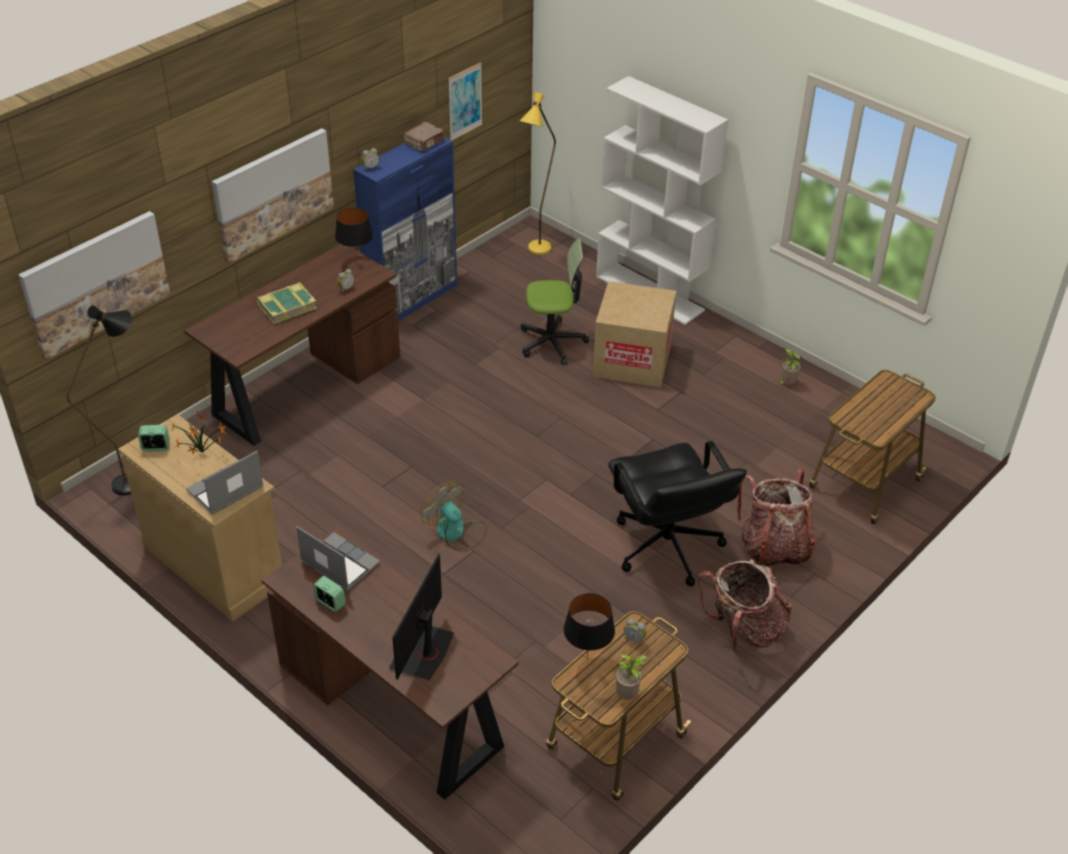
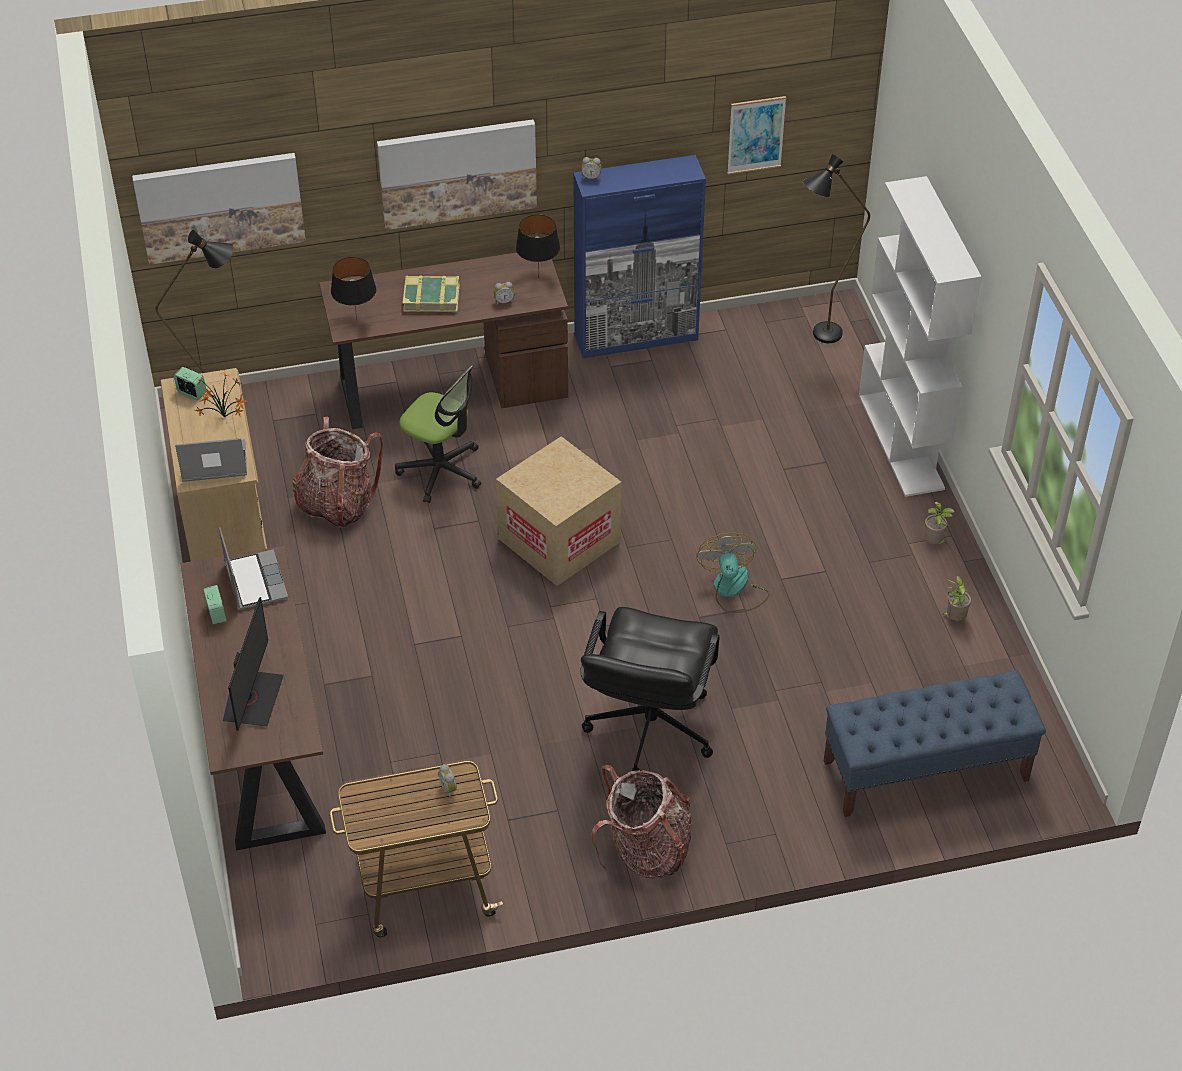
camera: 35 degrees right, 5 degrees up
(423, 652) = (252, 699): monitor -> monitor turned 135 degrees clockwise
(425, 142) = (674, 169): brown book -> none
(456, 533) = (461, 609): fan -> fan (733, 590)
(536, 253) = (818, 338): yellow floor lamp -> black floor lamp
(552, 342) = (739, 451): office chair -> office chair (441, 471)
(587, 659) = (391, 783): black table lamp -> black table lamp (357, 321)
(628, 696) = (393, 835): potted plant -> potted plant (934, 543)
(632, 360) = (806, 511): cardboard box -> cardboard box (559, 540)
(774, 547) = (759, 786): backpack -> backpack (337, 504)
(863, 485) = (925, 771): cart -> blue bench

